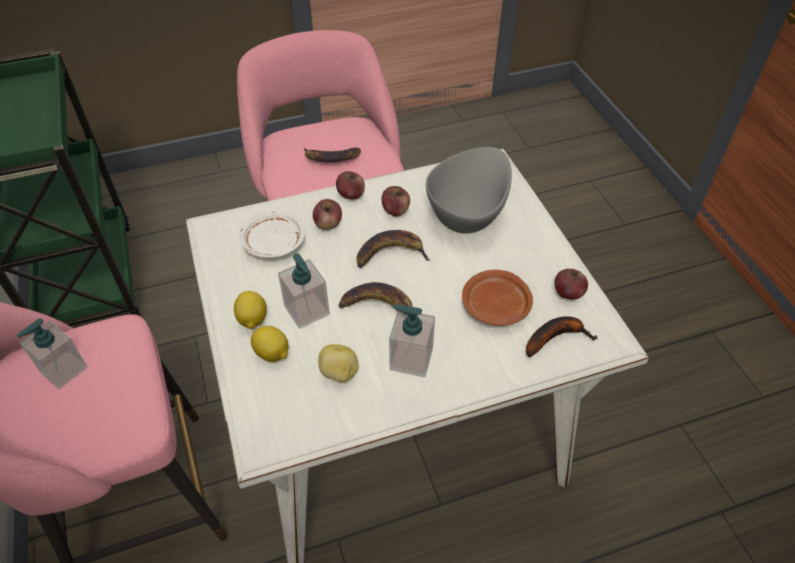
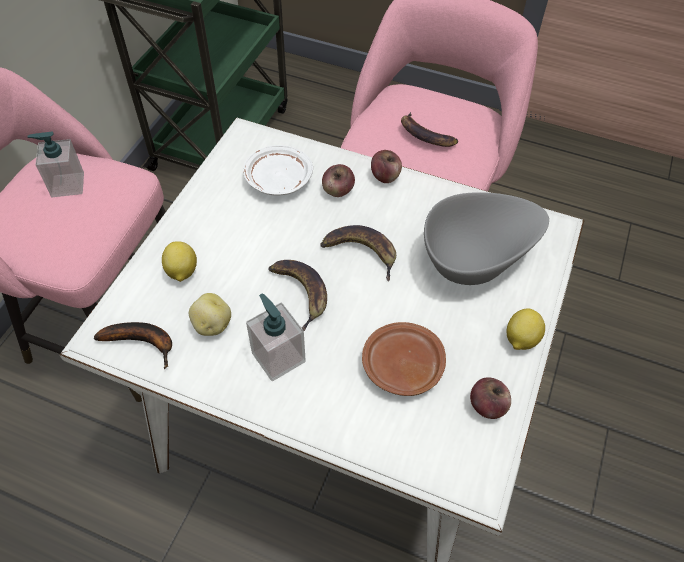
camera: 40 degrees right, 5 degrees up
(252, 320) = (196, 233): lemon -> lemon (520, 339)
(307, 310) = (243, 254): soap dispenser -> none
(395, 210) = (409, 215): apple -> none
(556, 337) = (427, 438): banana -> banana (144, 342)

